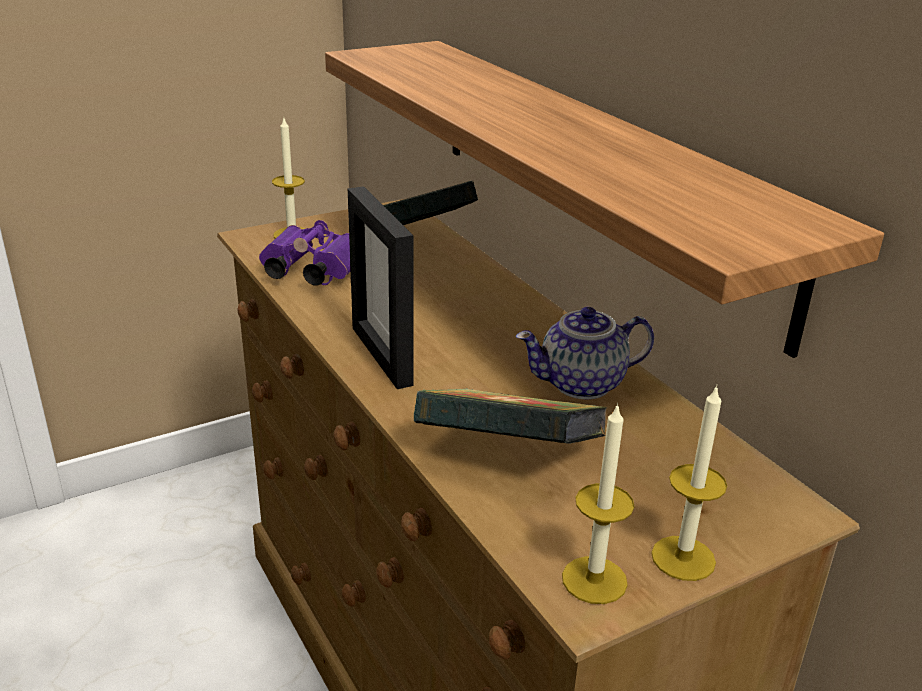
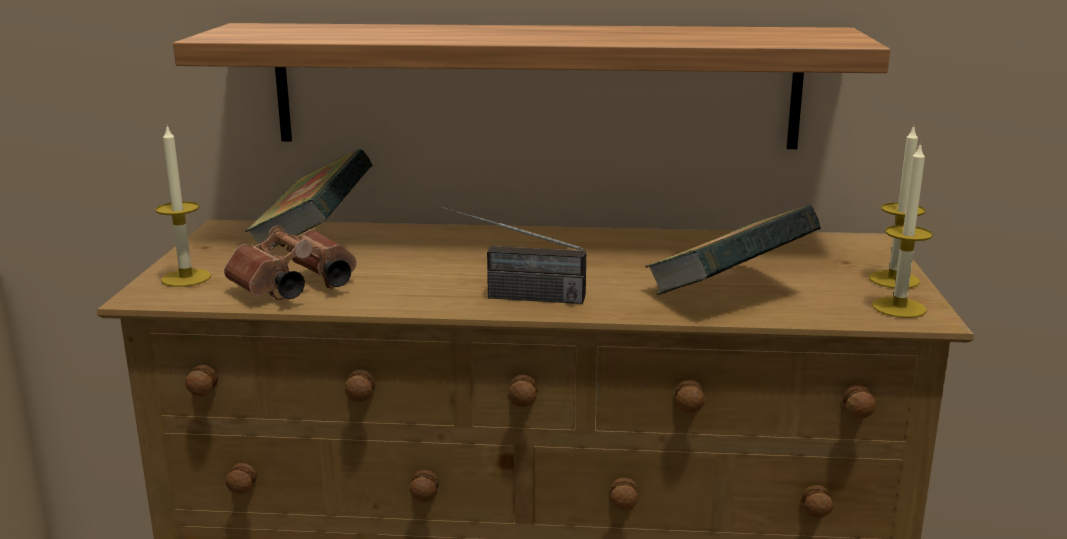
camera: 55 degrees left, 10 degrees down
(308, 273) = (293, 289): purple binoculars -> brown binoculars
(384, 355) = (510, 296): picture frame -> radio
(581, 385) = (654, 249): teapot -> none

